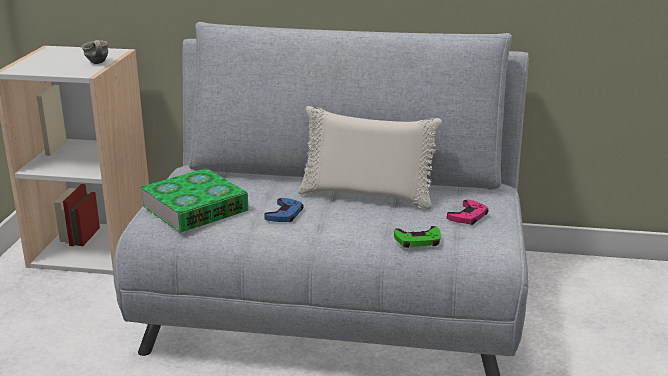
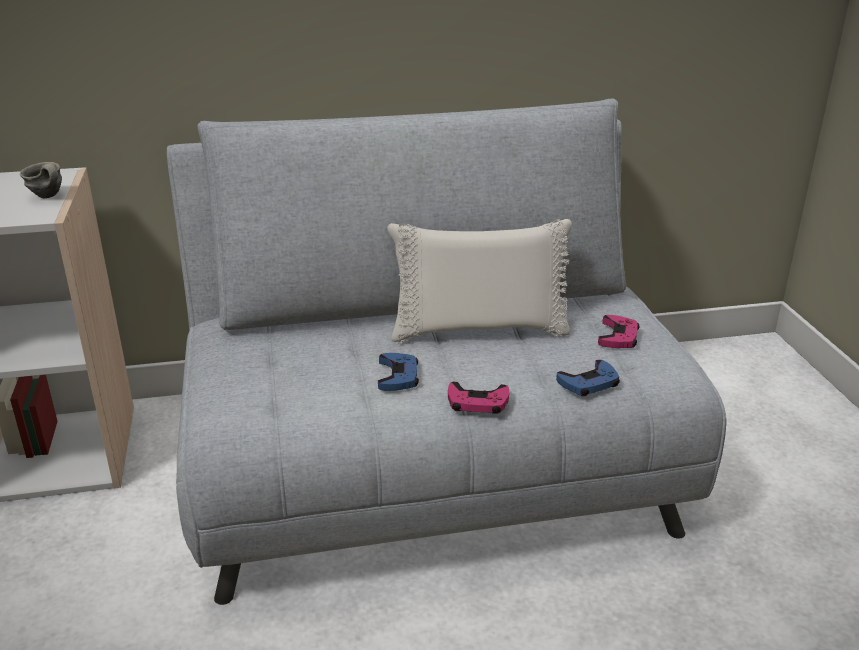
camera: 20 degrees left, 5 degrees up
(195, 208) = (271, 390): book -> none
(326, 238) = (477, 403): none -> pink game controller
(418, 241) = (589, 383): green game controller -> blue game controller

